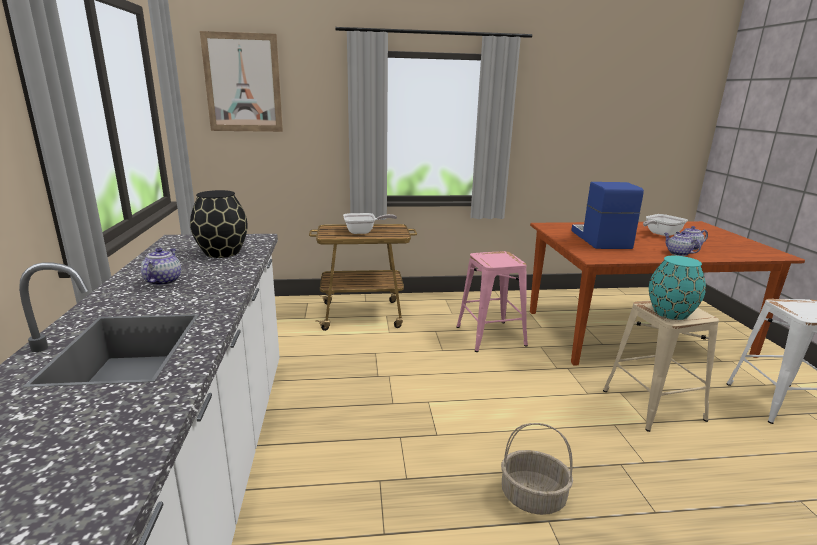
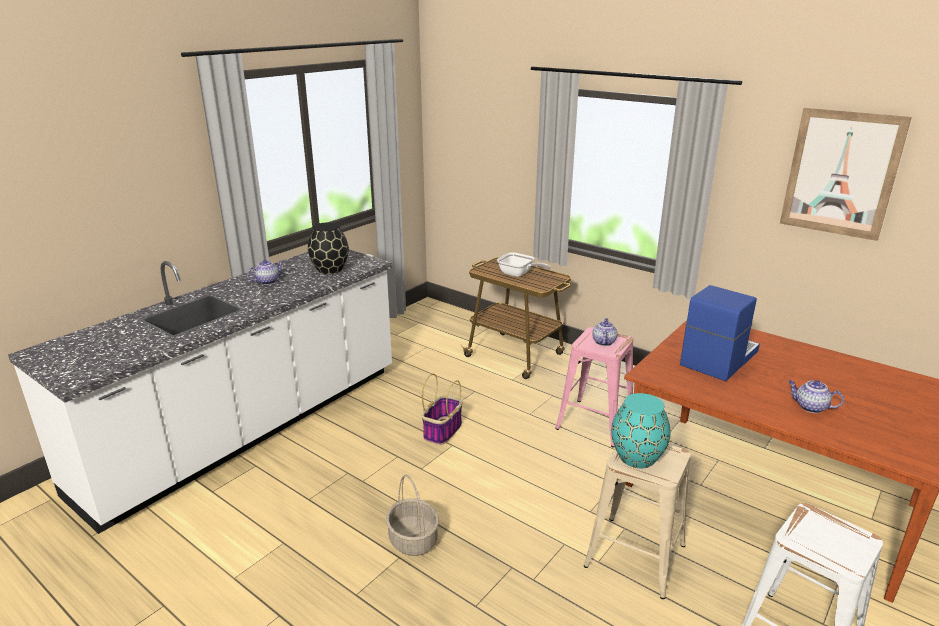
camera: 45 degrees right, 5 degrees up
(243, 83) = (463, 112): picture -> picture (841, 173)
(401, 394) = (442, 430): none -> basket
(660, 234) = (827, 380): frying pan -> none
(678, 253) = (769, 407): teapot -> teapot (603, 342)

